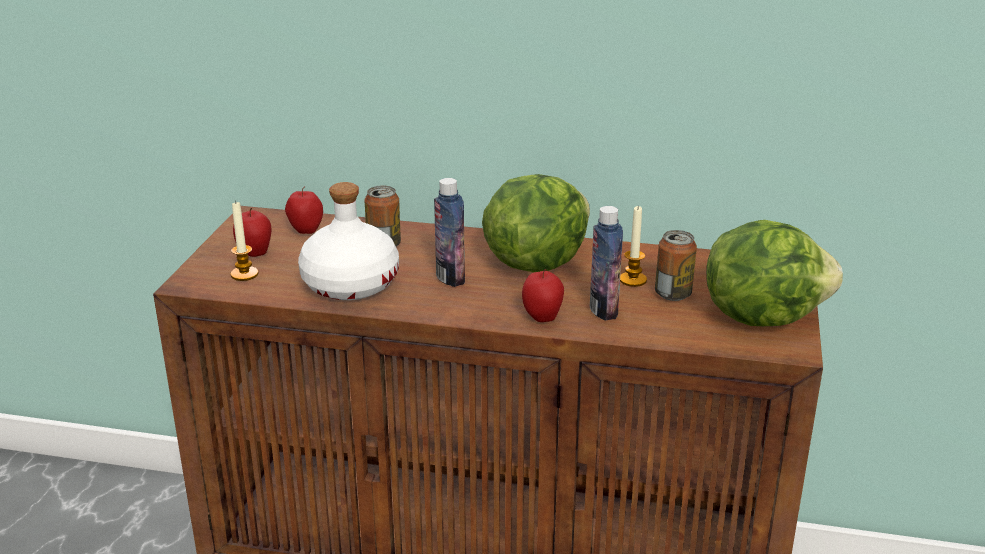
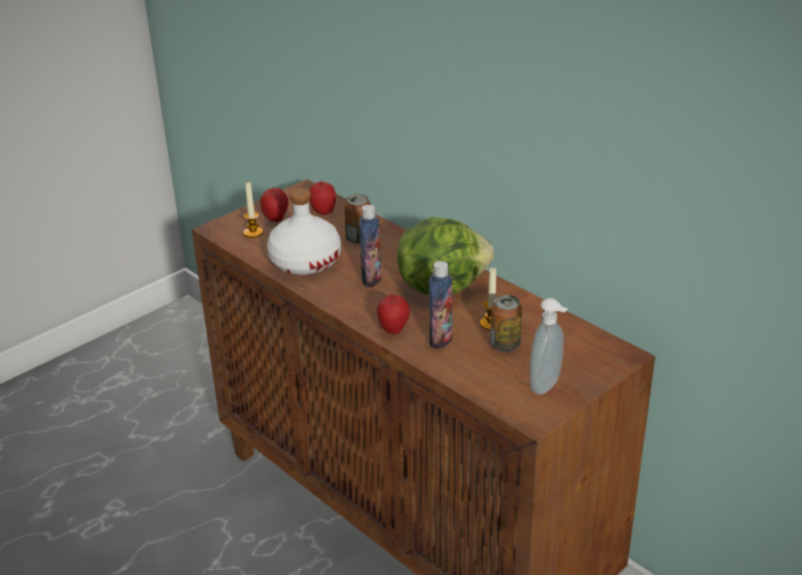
camera: 35 degrees right, 5 degrees up
(762, 316) = (547, 386): lettuce -> soap dispenser

